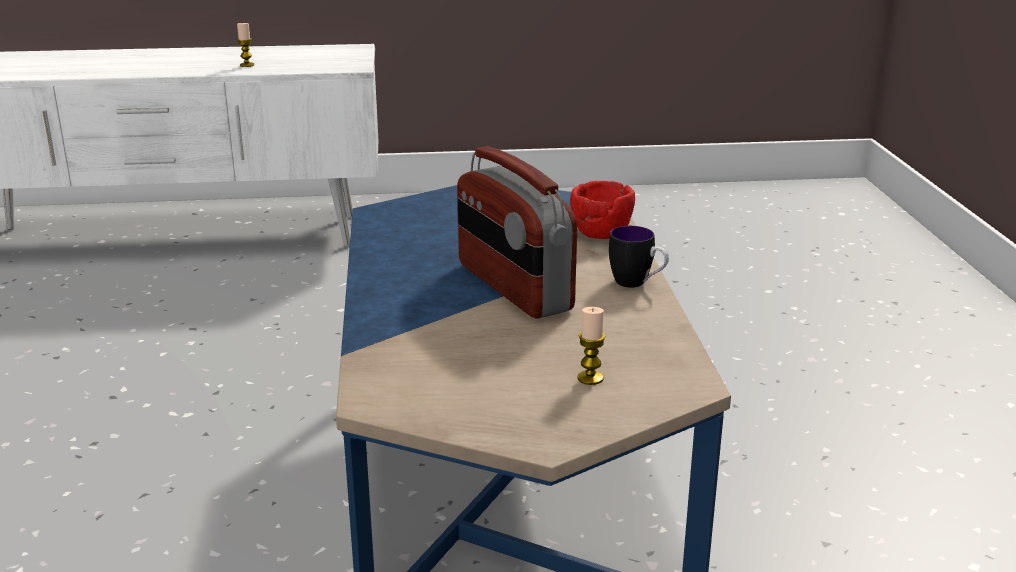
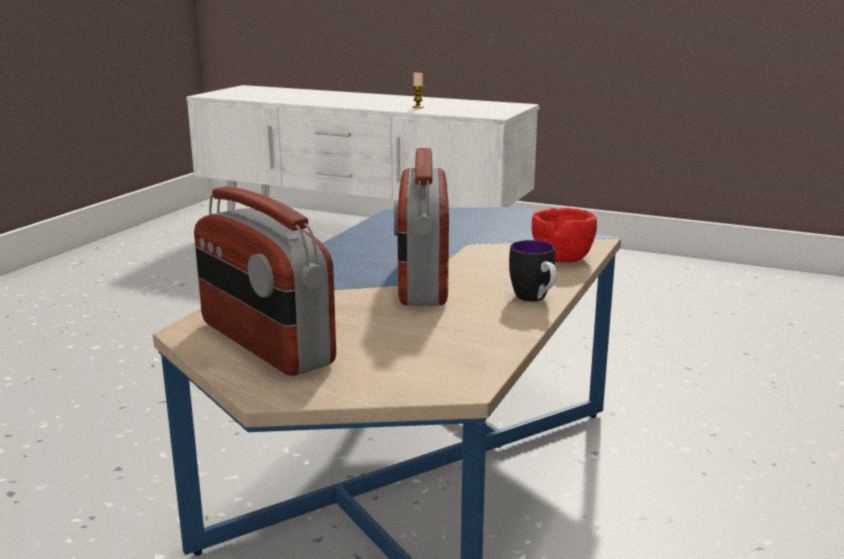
camera: 30 degrees right, 5 degrees down
(467, 394) = (264, 343): none -> radio
(590, 378) = (380, 357): candle -> none

